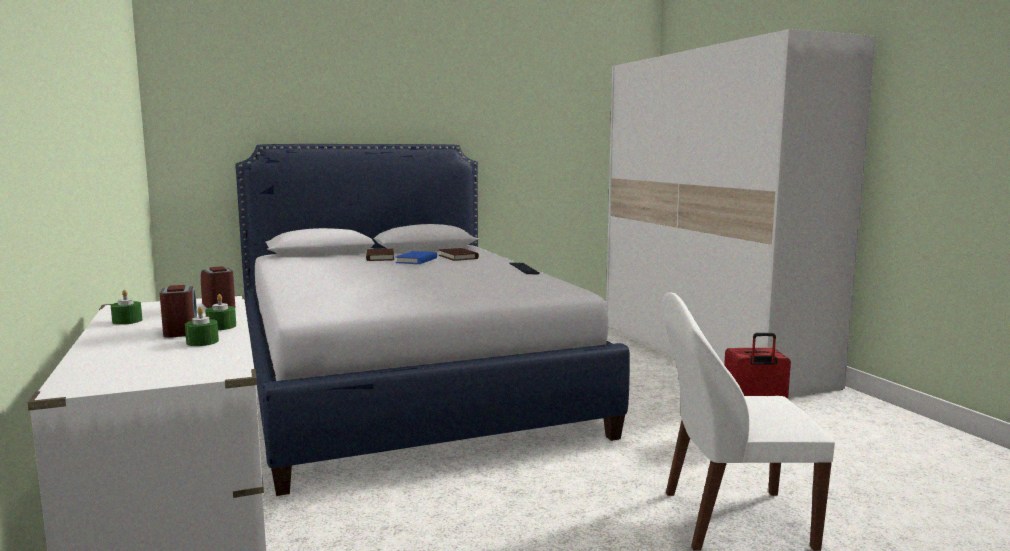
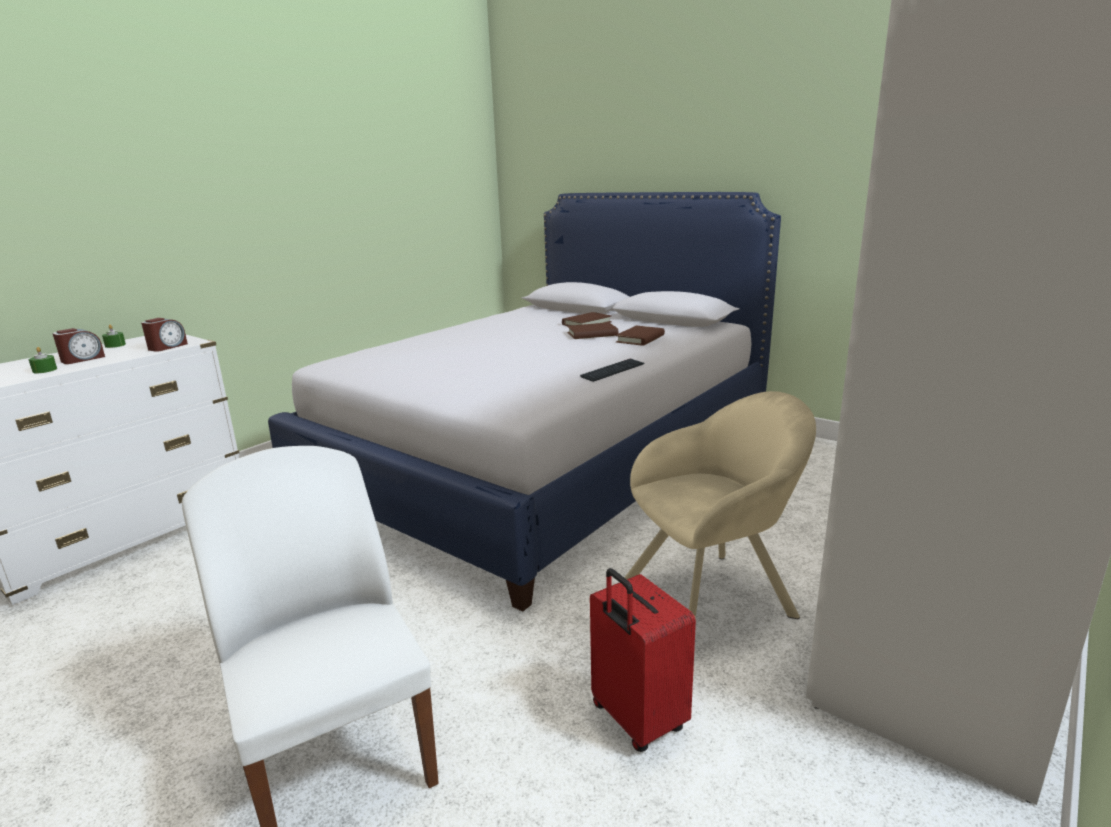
camera: 60 degrees right, 10 degrees up
(221, 326) = (94, 362): green candle -> none
(416, 260) = (592, 334): blue book -> brown book
(658, 392) = (715, 596): none -> beige armchair

